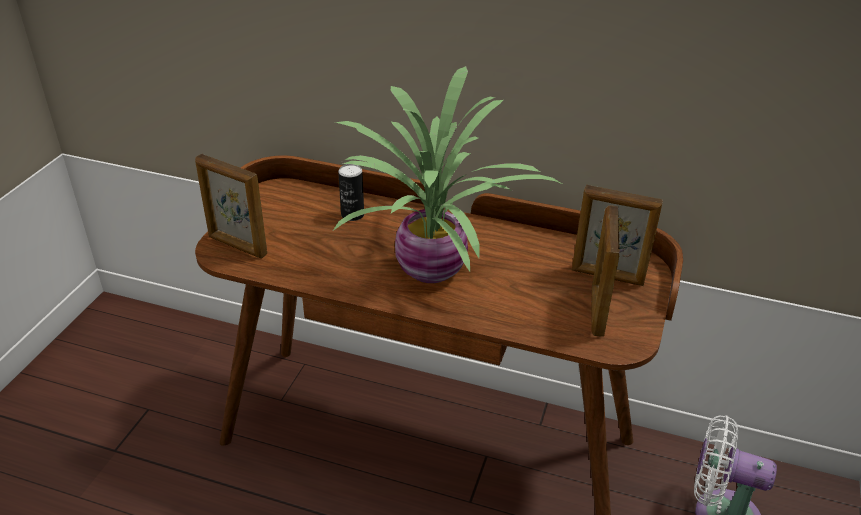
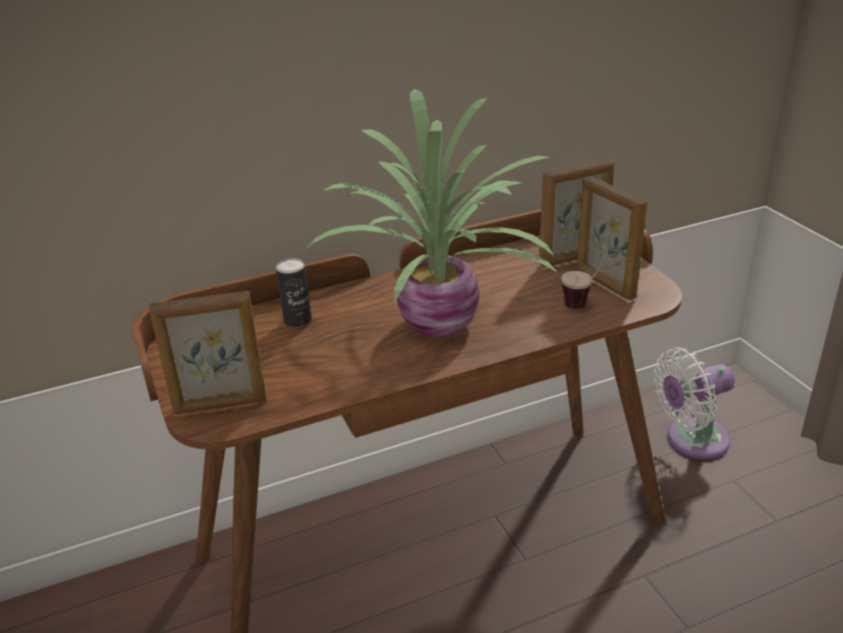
camera: 40 degrees left, 5 degrees down
(555, 320) = (587, 305): none -> cup

